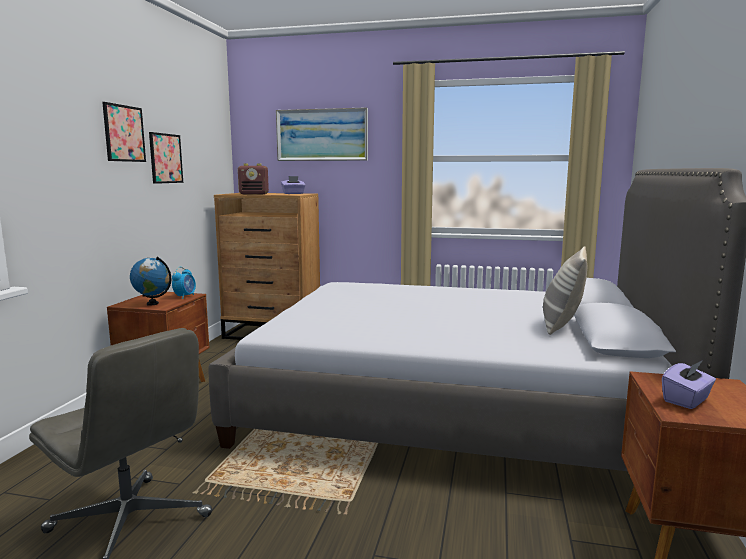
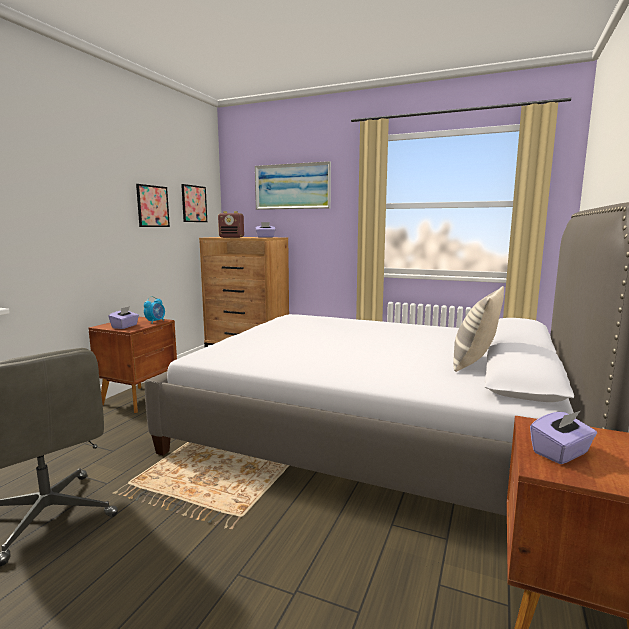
camera: 10 degrees right, 0 degrees up
(124, 133) = (111, 184): picture -> picture (194, 204)
(152, 303) = (125, 326): globe -> purple tissue box

